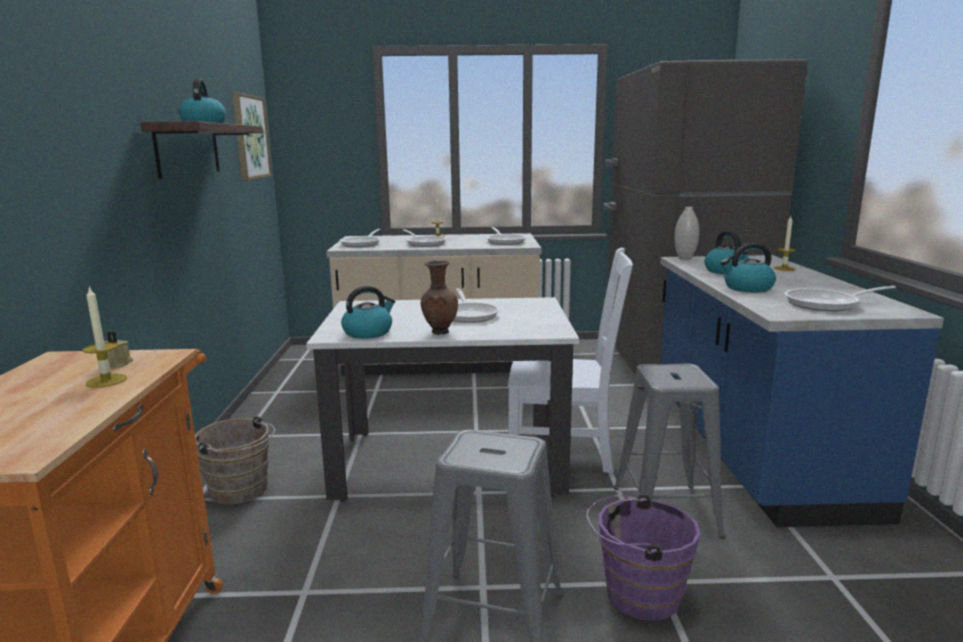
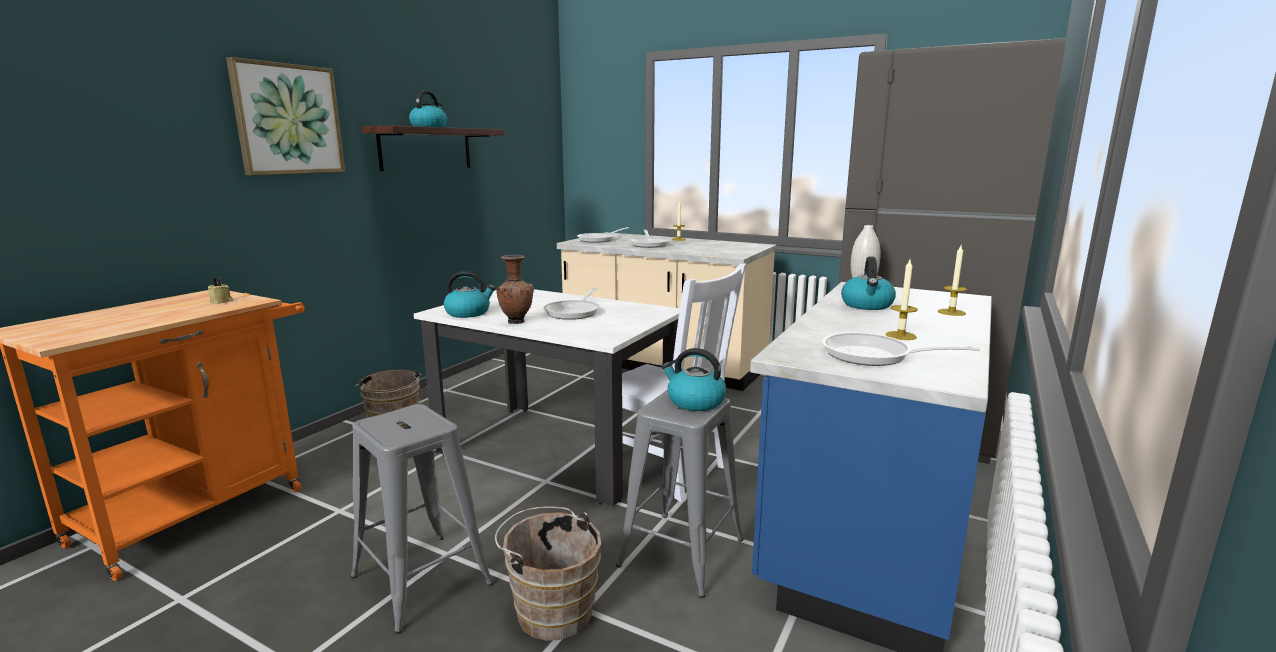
camera: 30 degrees right, 0 degrees up
(106, 381) = (190, 310): candle -> candle (900, 335)
(250, 137) = (526, 139): picture -> picture (288, 119)
(505, 241) = (725, 250): frying pan -> none
(636, 593) = (551, 609): purple bucket -> brown bucket
(747, 288) = (833, 325): kettle -> kettle (695, 402)

